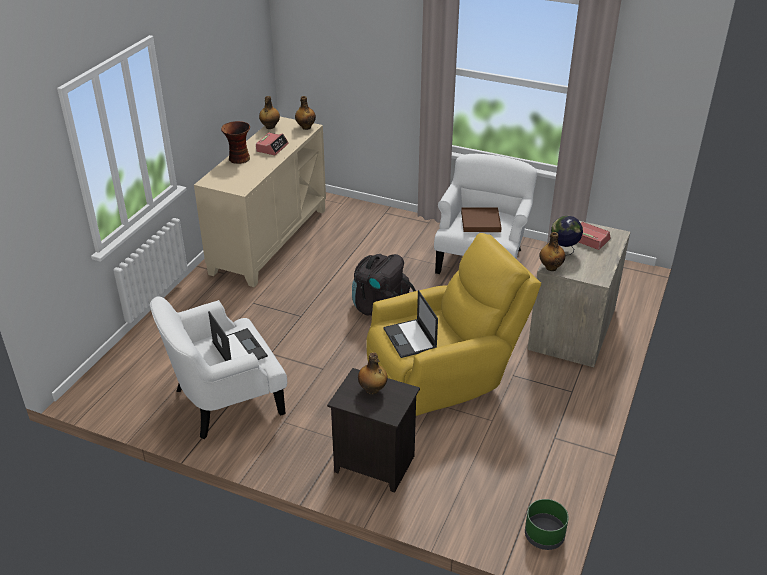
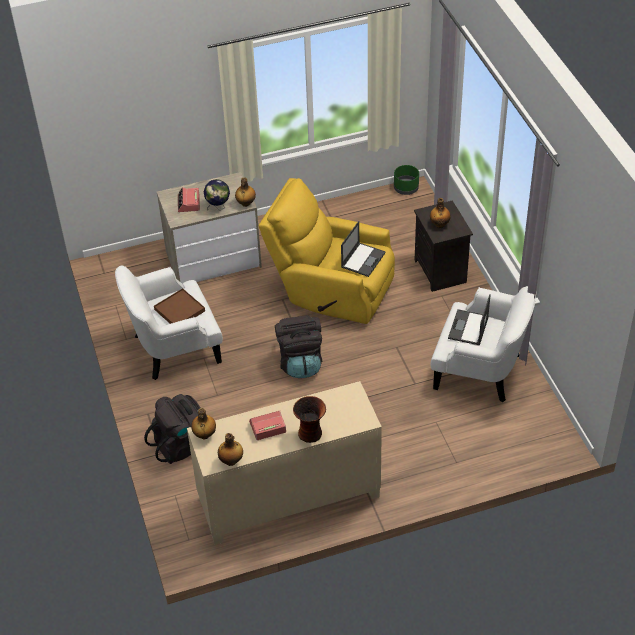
camera: 130 degrees left, 10 degrees up
(379, 223) = (182, 444): none -> black backpack

